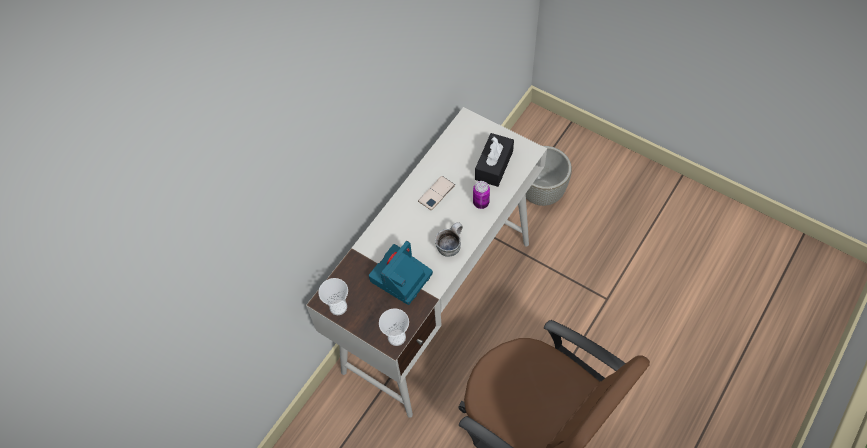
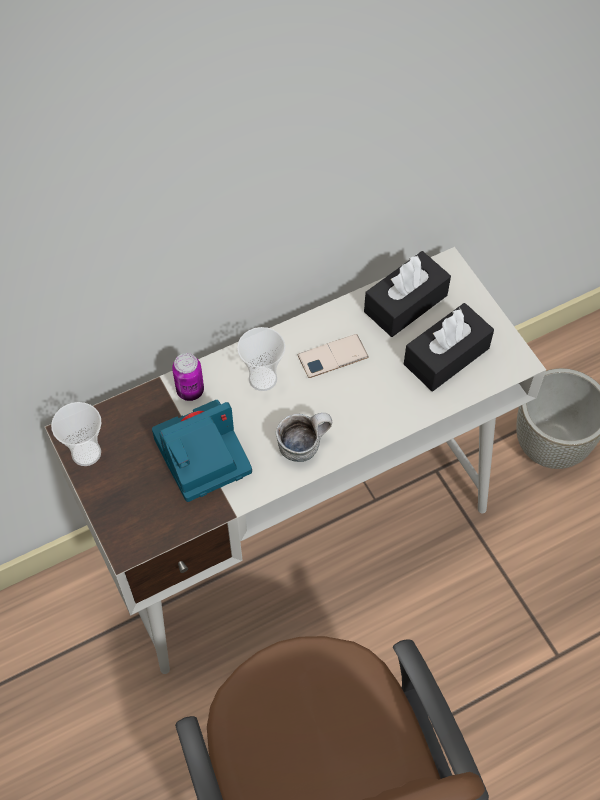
camera: 25 degrees right, 0 degrees up
(396, 337) = (139, 541): cup -> cup (263, 379)
(456, 148) = (405, 303): none -> black tissue box
(481, 203) = (390, 403): can -> can (190, 391)

